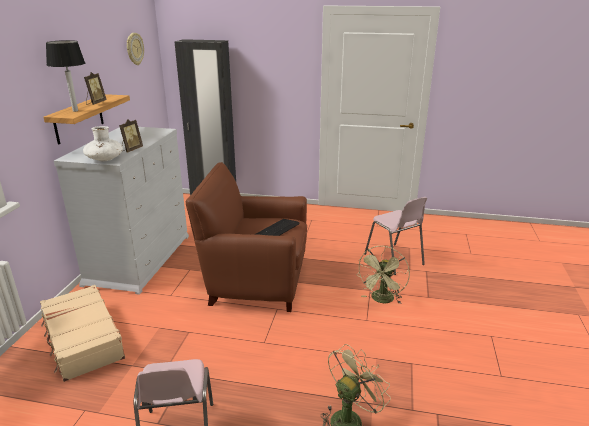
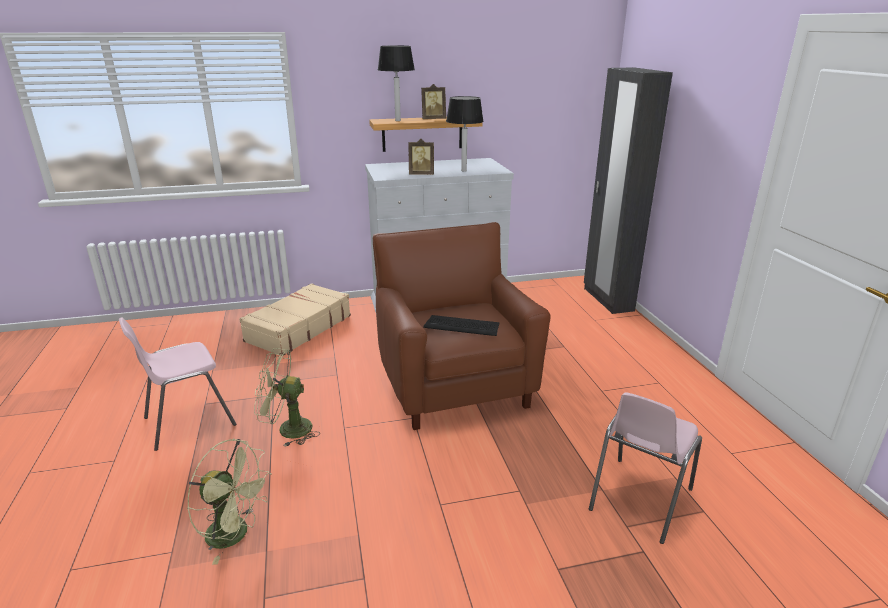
camera: 65 degrees right, 0 degrees up
(105, 159) = (384, 174): white vase -> none
(134, 49) = (553, 72): wall clock -> none
(145, 138) = (463, 170): none -> table lamp
(382, 300) = (502, 510): green fan -> green fan (287, 429)

